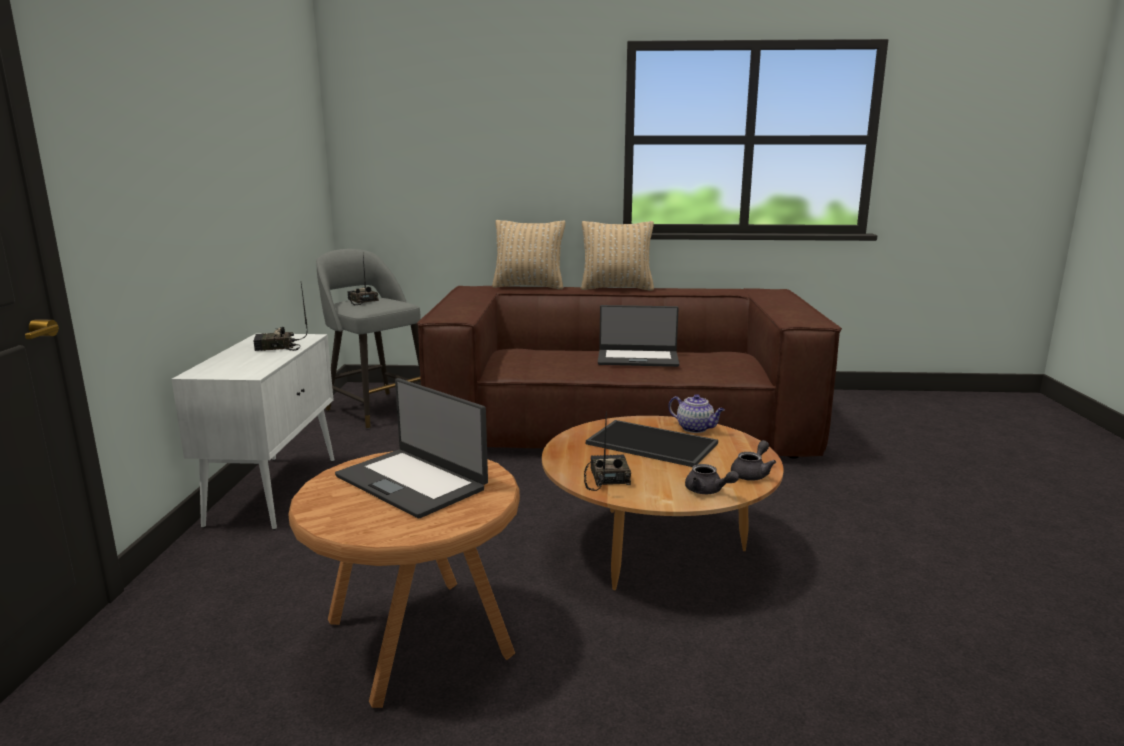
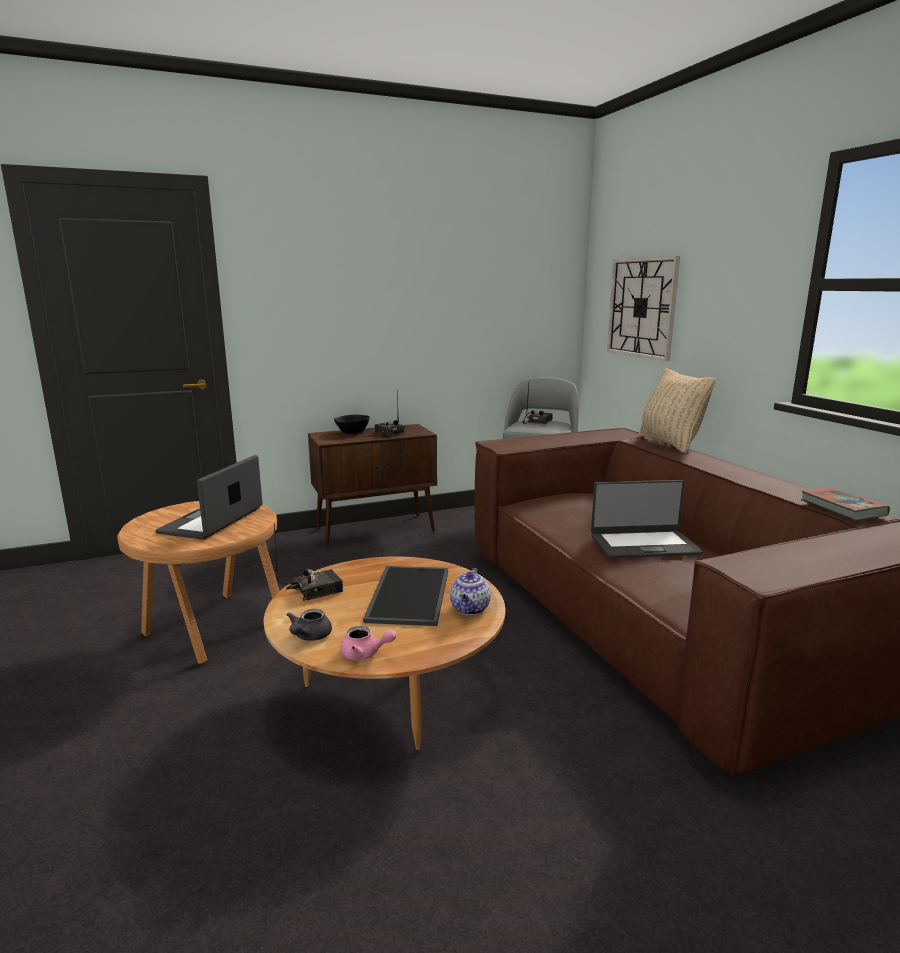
camera: 65 degrees right, 0 degrees up
(229, 360) = (352, 432): none -> black bowl
(274, 490) = (376, 530): white cabinet -> brown cabinet
(431, 164) = (642, 307): none -> wall clock
(616, 288) = (739, 468): beige pillow -> none
(637, 358) = (643, 544): laptop -> laptop turned 75 degrees counterclockwise
(720, 291) = (842, 508): none -> book
(752, 474) = (365, 654): grey teapot -> pink teapot

